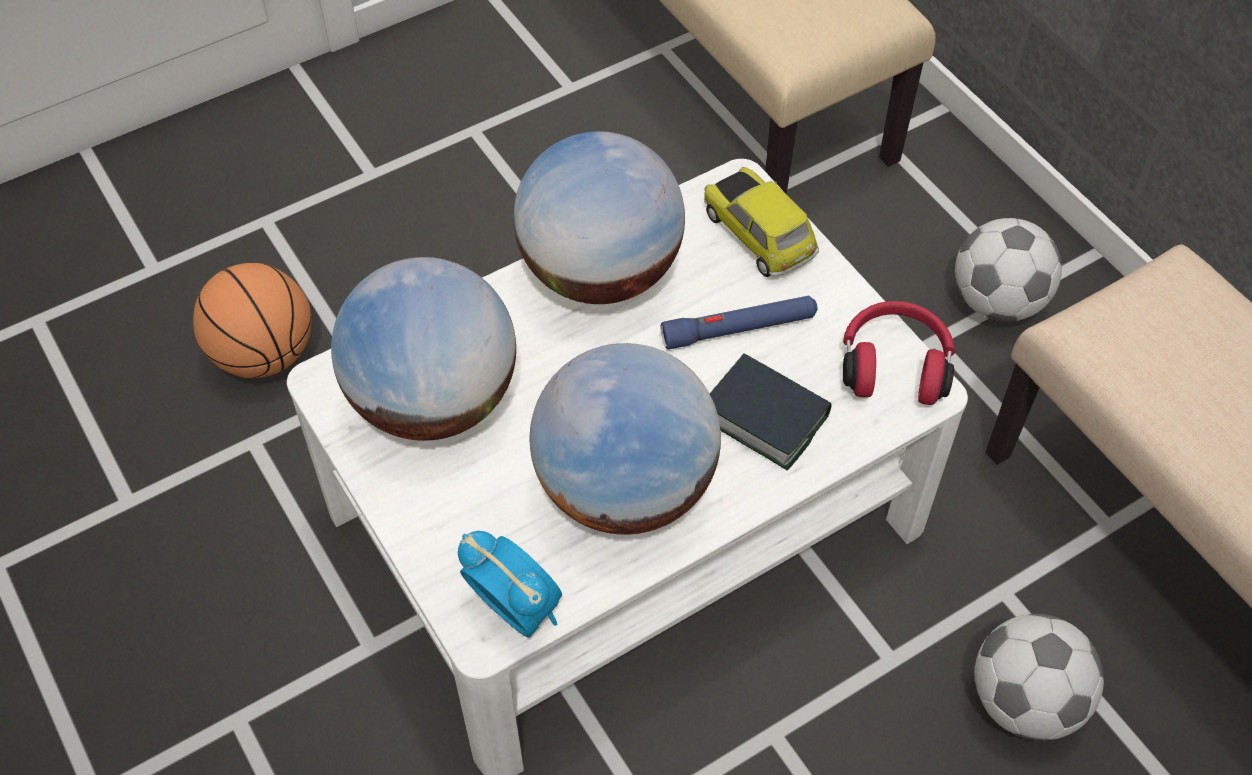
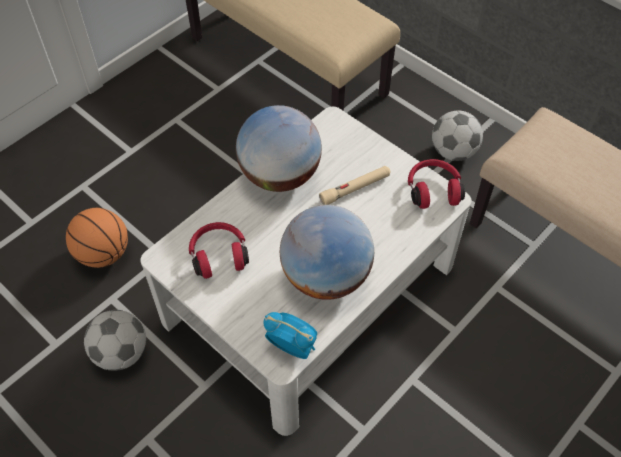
camera: 15 degrees left, 0 degrees up
(434, 400) = (219, 255): globe -> red headphones
(739, 329) = (355, 188): blue flashlight -> beige flashlight
(761, 233) = (351, 141): toy car -> none
(764, 417) = (381, 228): book -> none
(1024, 701) = (521, 335): football -> football (121, 353)

